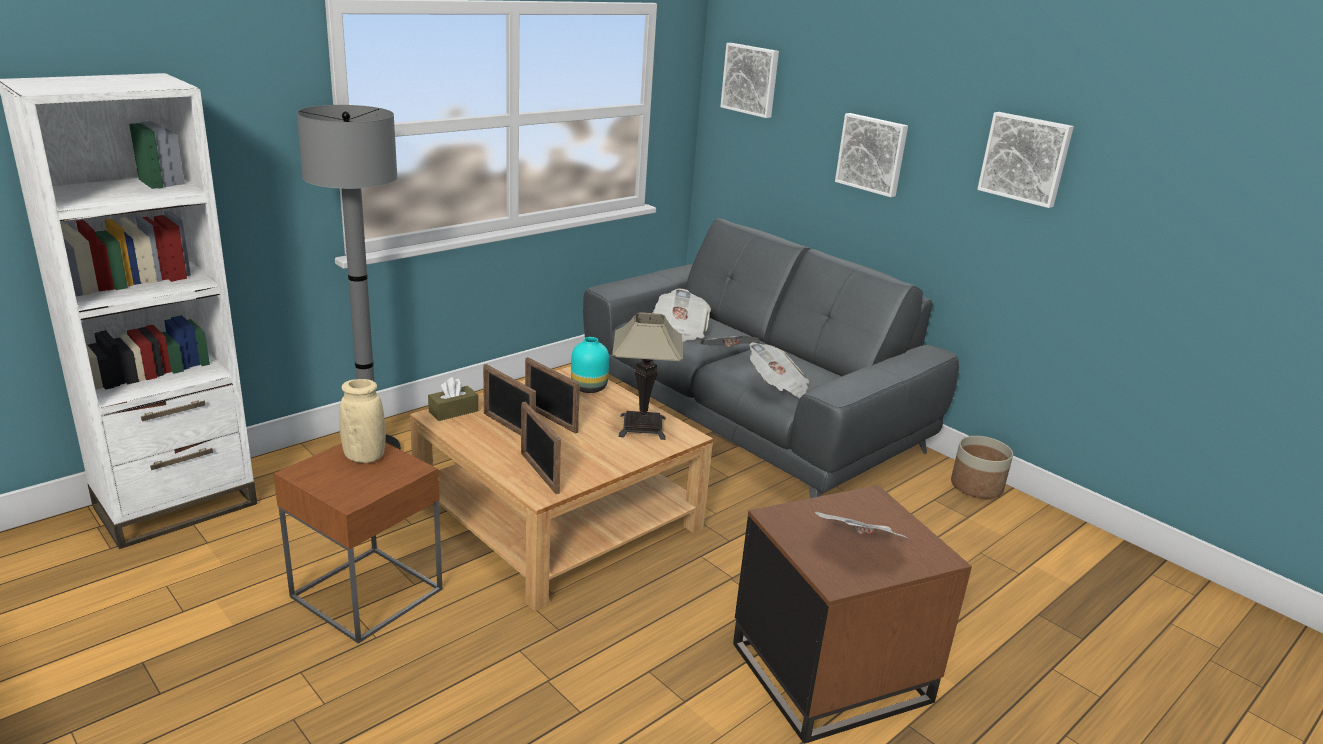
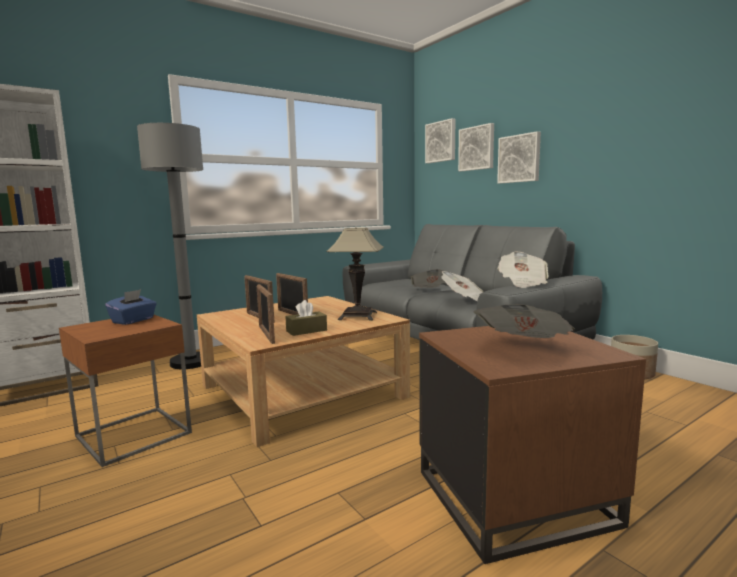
camera: 10 degrees right, 15 degrees down
(364, 457) = (133, 320): beige vase -> blue tissue box
(453, 411) = (227, 313): brown tissue box -> brown tissue box (306, 331)
(588, 388) = (327, 303): turquoise vase -> none
(680, 331) = (401, 284): newspaper -> newspaper (522, 283)
(1025, 158) = (628, 122): picture -> picture (477, 148)

